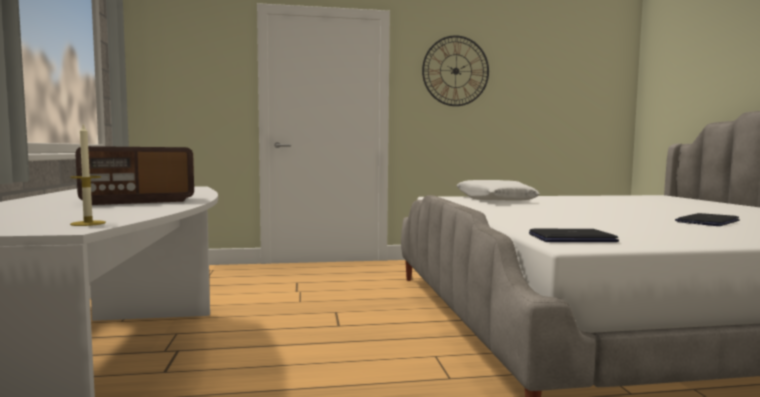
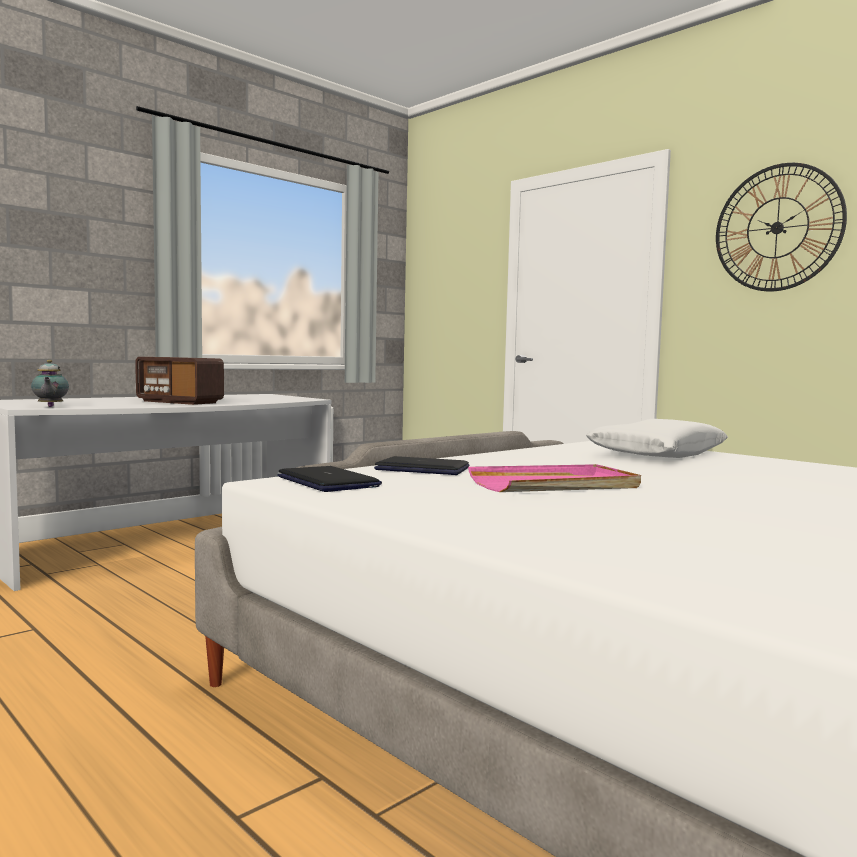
camera: 55 degrees right, 0 degrees up
(88, 223) = (50, 406): candle -> teapot
(598, 218) = (555, 485): none -> pink tray
(707, 221) = (688, 522): laptop -> laptop (423, 469)

